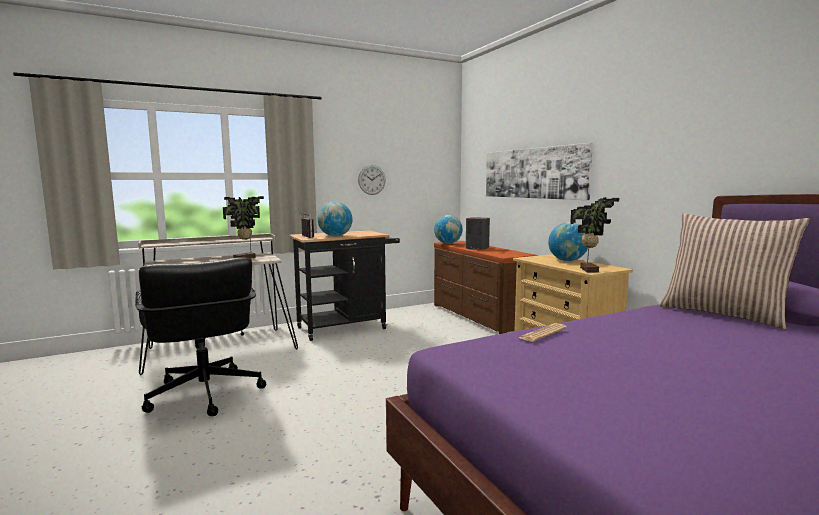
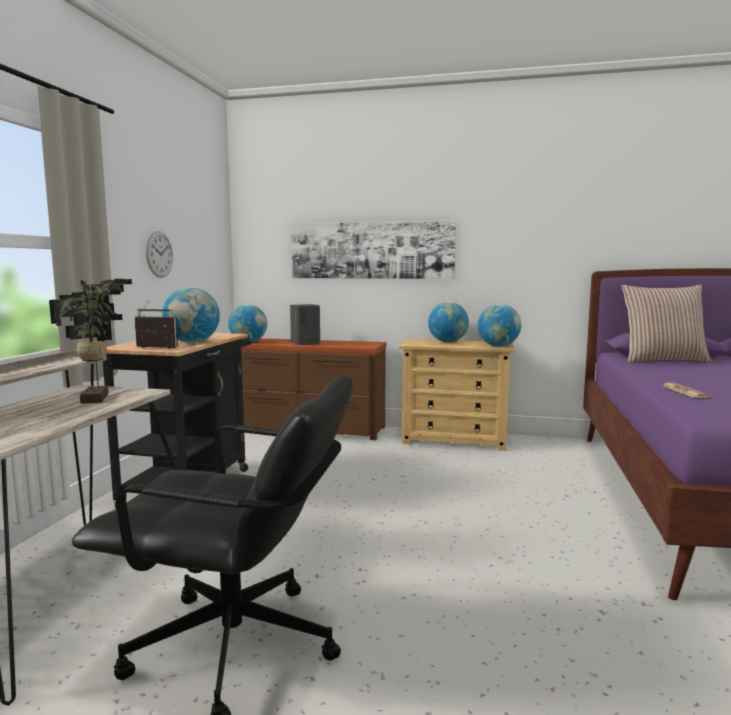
camera: 50 degrees left, 0 degrees up
(590, 270) = (498, 346): potted plant -> globe

